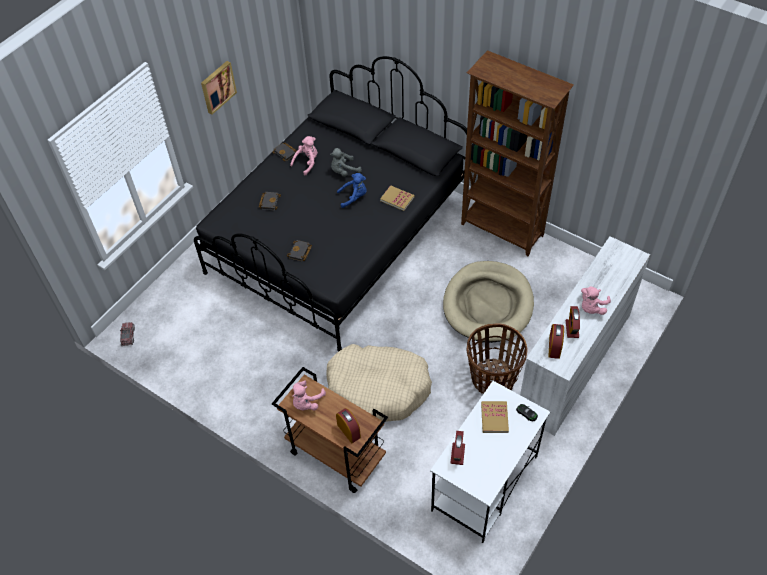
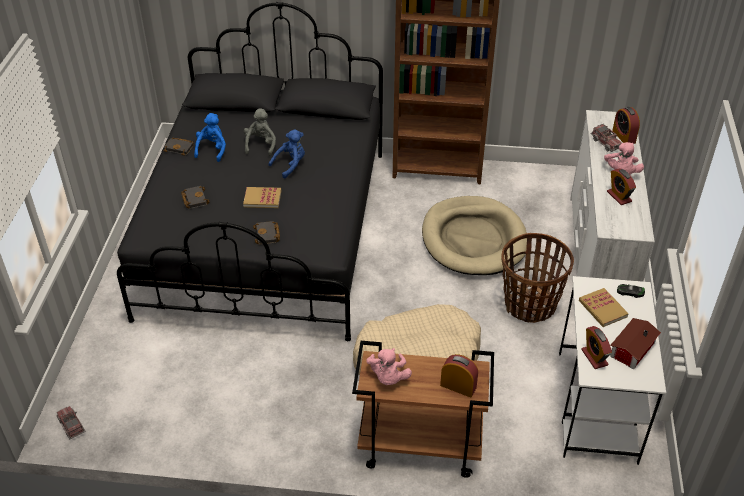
camera: 30 degrees left, 10 degrees down
(217, 87) = (87, 77): picture -> none
(307, 163) = (212, 149): pink plush toy -> blue plush toy
(344, 171) = (260, 145): grey plush toy -> grey plush toy turned 150 degrees clockwise
(397, 199) = (339, 152): book -> book (262, 199)
(490, 460) = (630, 349): none -> toy house
(554, 347) = (616, 218): alarm clock -> alarm clock (623, 136)
(601, 274) = (605, 143): none -> toy truck

